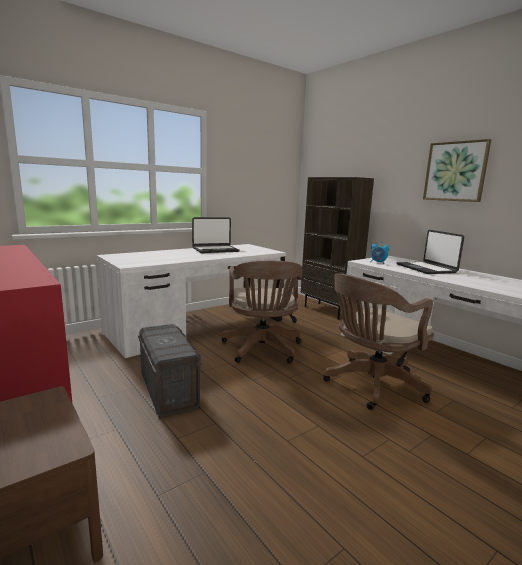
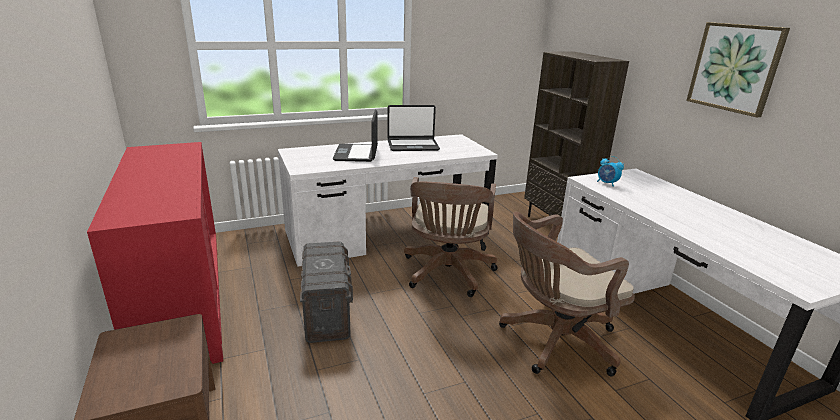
camera: 15 degrees right, 10 degrees up
(426, 269) = (667, 201): laptop -> laptop (357, 154)

